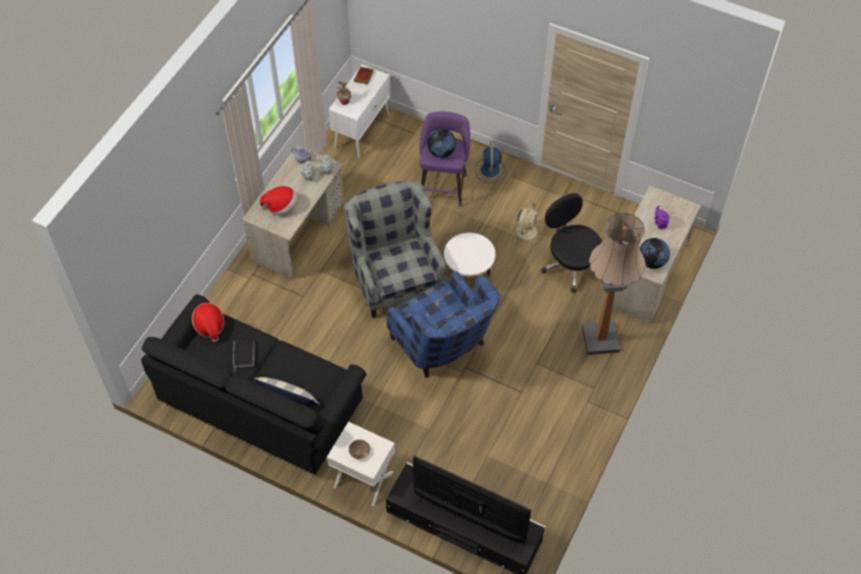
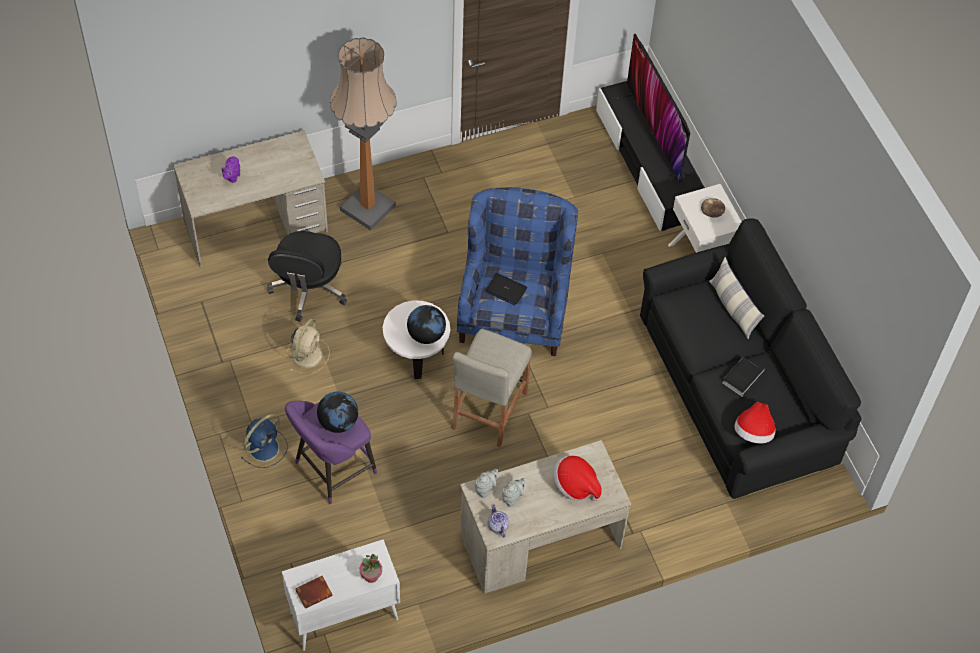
camera: 140 degrees left, 0 degrees up
(396, 277) = (488, 410): grey armchair -> beige stool
(441, 308) = (506, 290): none -> laptop
(527, 230) = (308, 354): beige fan -> beige fan turned 135 degrees clockwise
(651, 262) = (286, 153): globe -> globe (426, 335)

